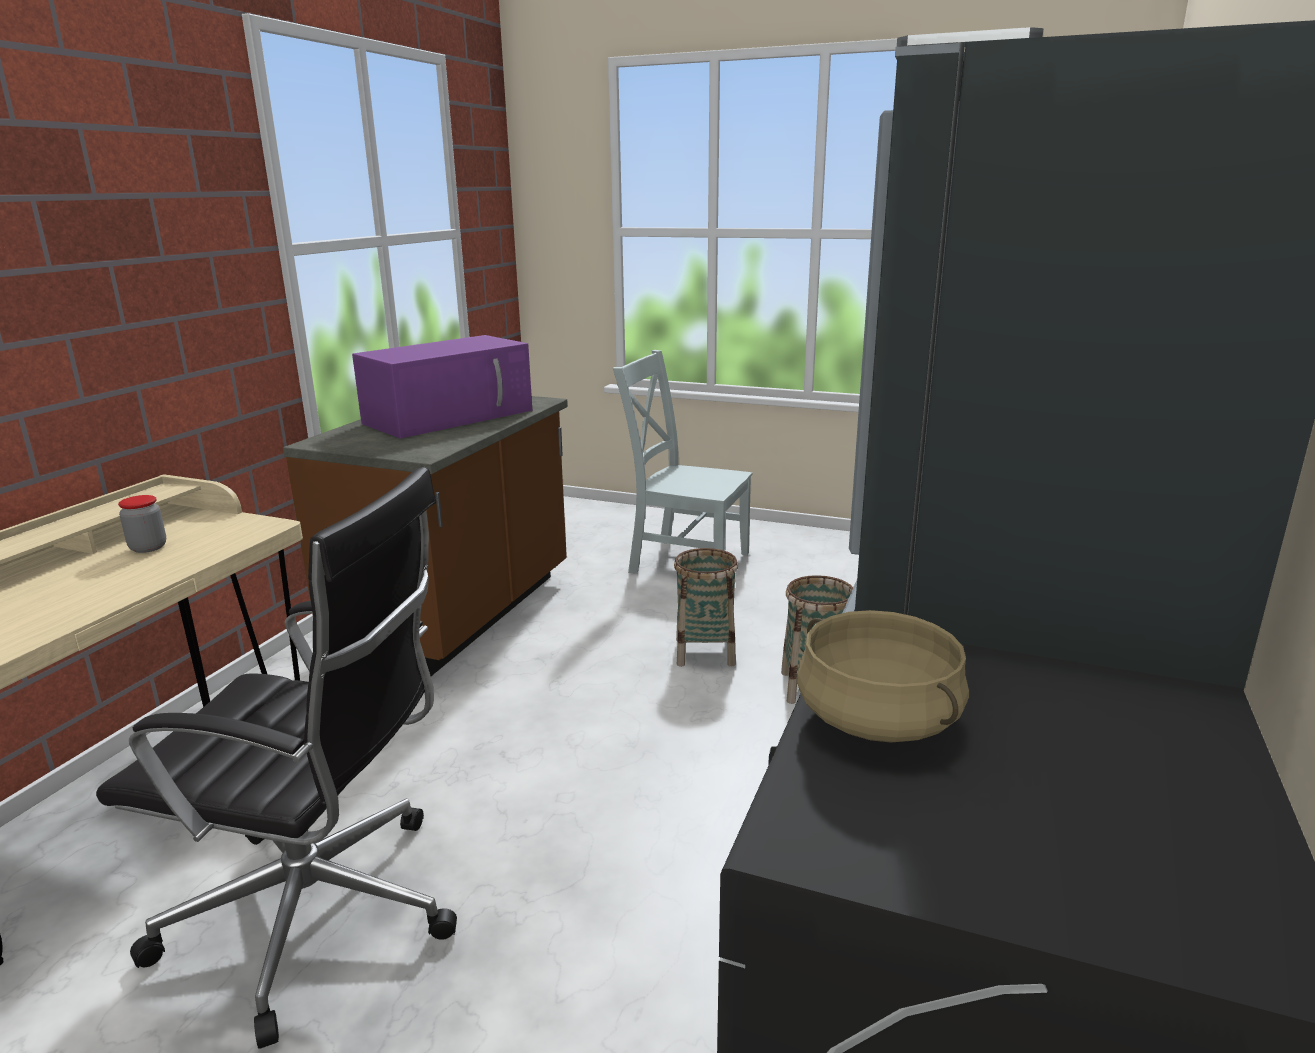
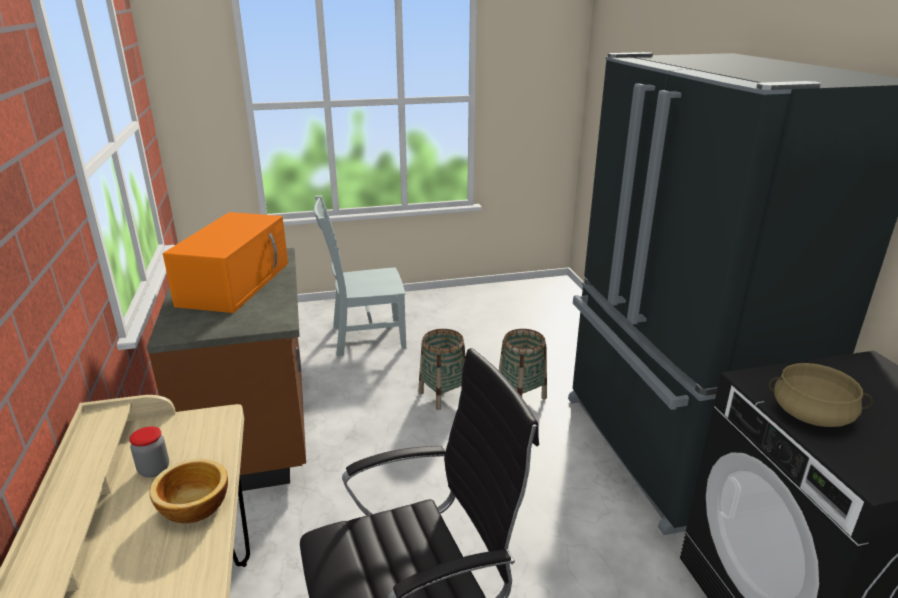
camera: 35 degrees left, 5 degrees up
(121, 583) = (192, 506): none -> bowl
(450, 416) = (235, 282): purple microwave -> orange microwave

